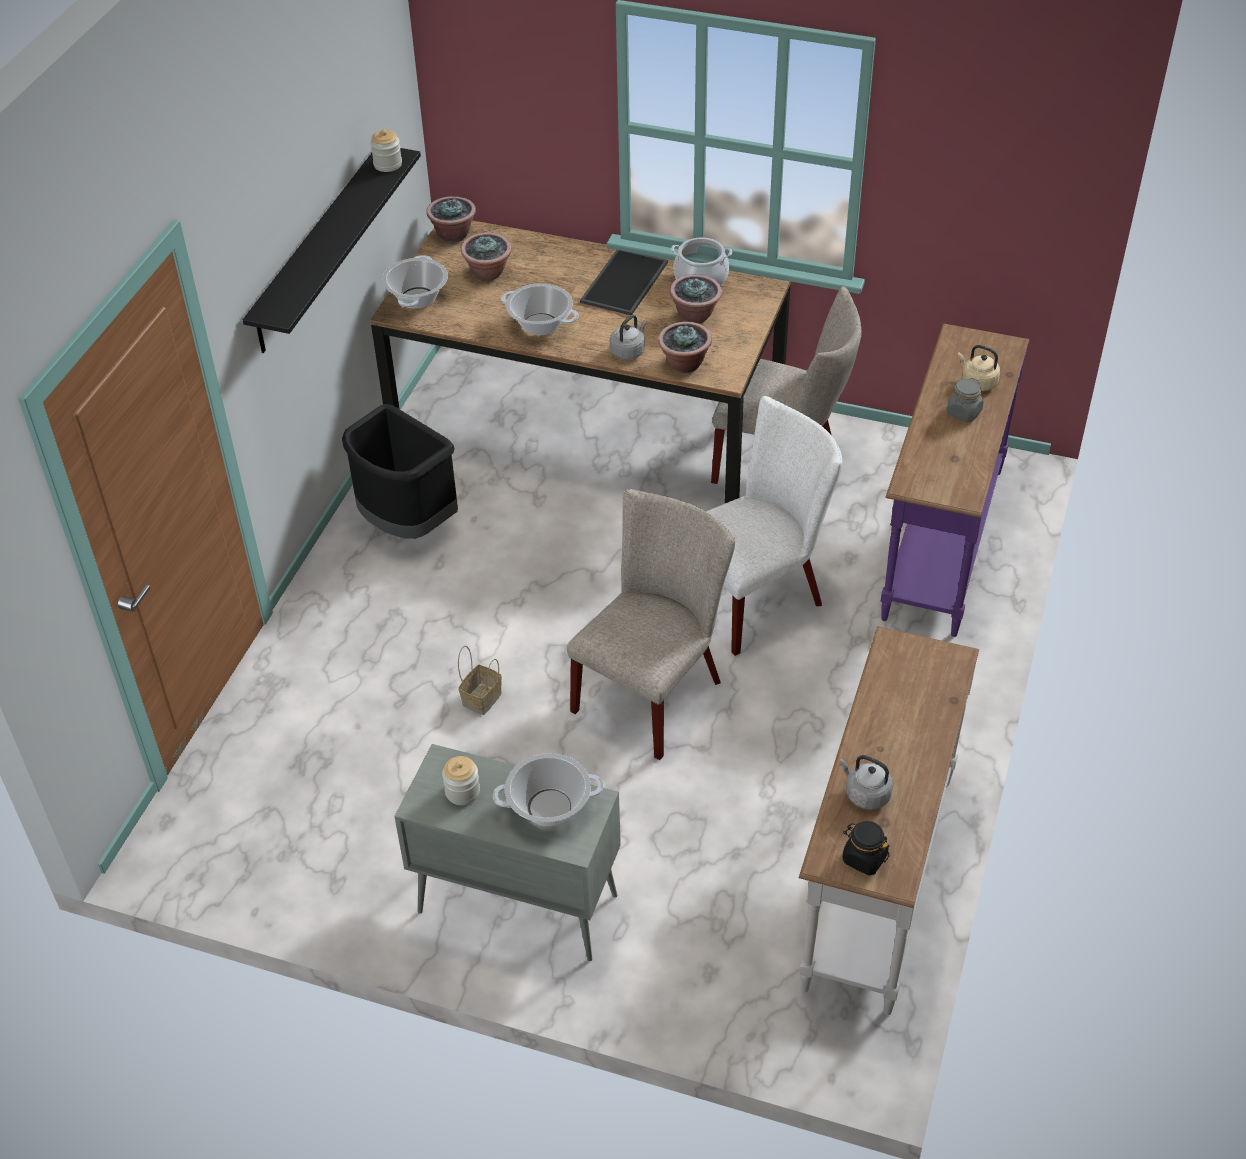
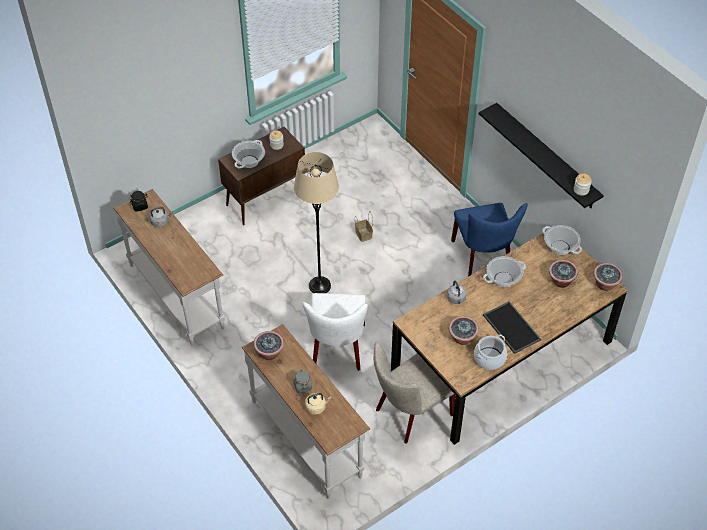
camera: 125 degrees right, 5 degrees up
(407, 523) = (483, 259): black trash can -> blue chair
(515, 903) = (266, 199): grey cabinet -> brown cabinet
(654, 691) = (319, 286): beige chair -> beige floor lamp
(684, 364) = (430, 313): potted plant -> potted plant (269, 353)
(940, 542) = (307, 438): purple console table -> white console table

